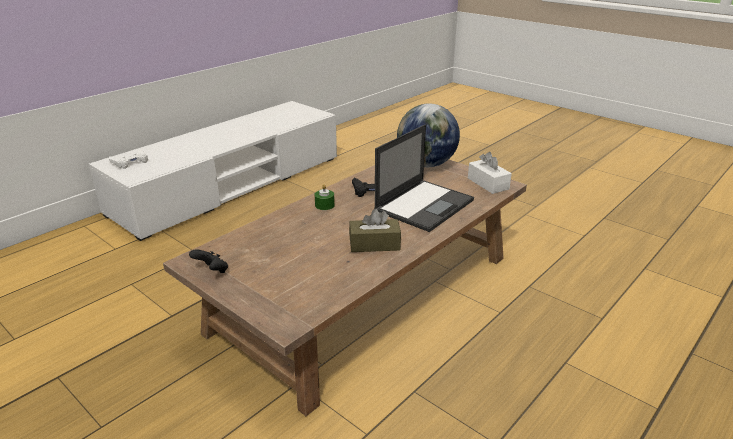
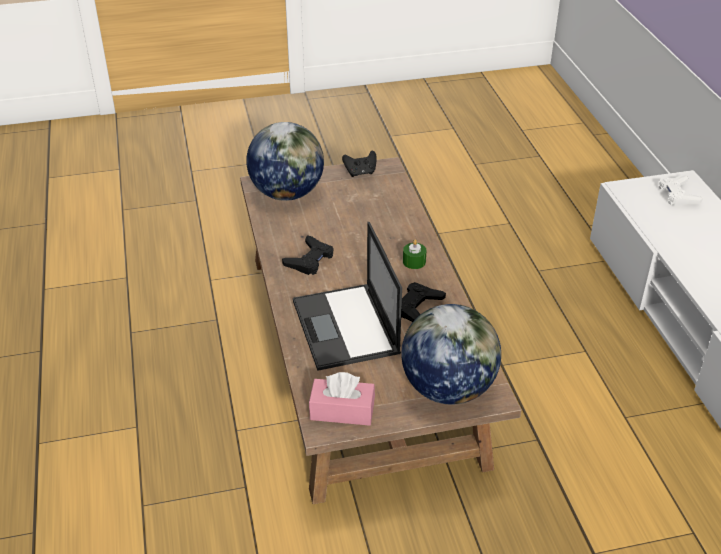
camera: 125 degrees right, 10 degrees up
(288, 298) = (287, 193): none -> globe
(374, 244) = (310, 260): brown tissue box -> black game controller
(488, 183) = (342, 411): white tissue box -> pink tissue box

